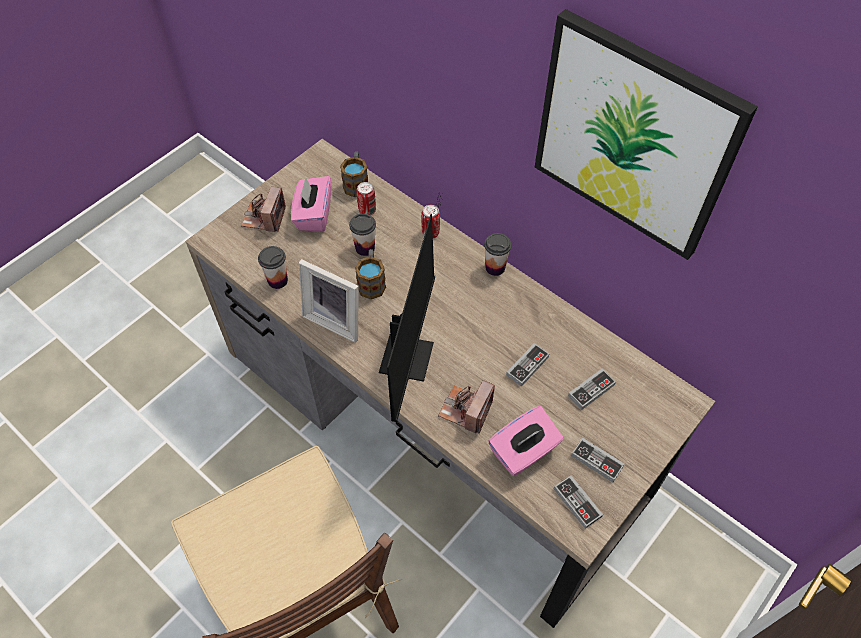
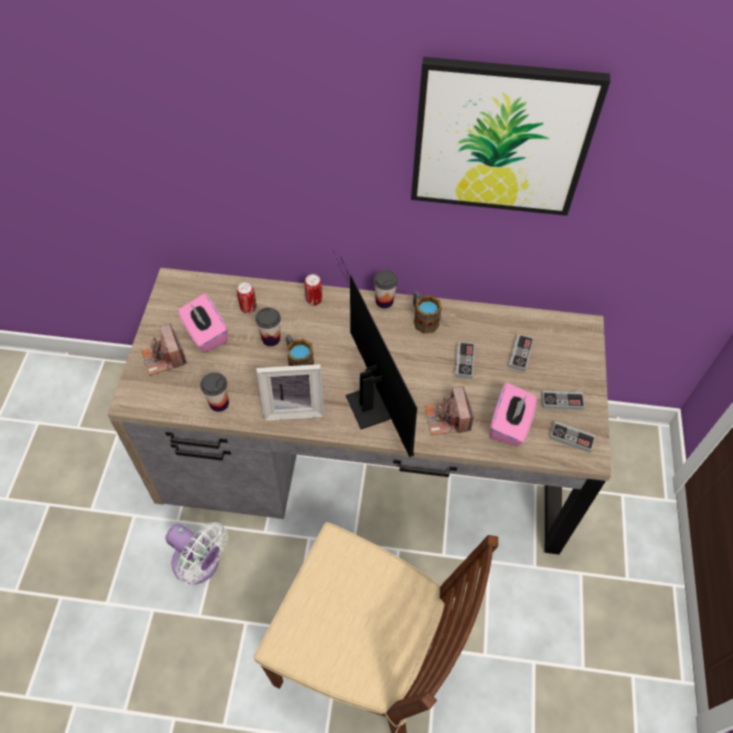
camera: 35 degrees left, 0 degrees up
(228, 426) = (200, 564): none -> white fan
(356, 182) = (221, 290): mug -> mug (423, 319)

